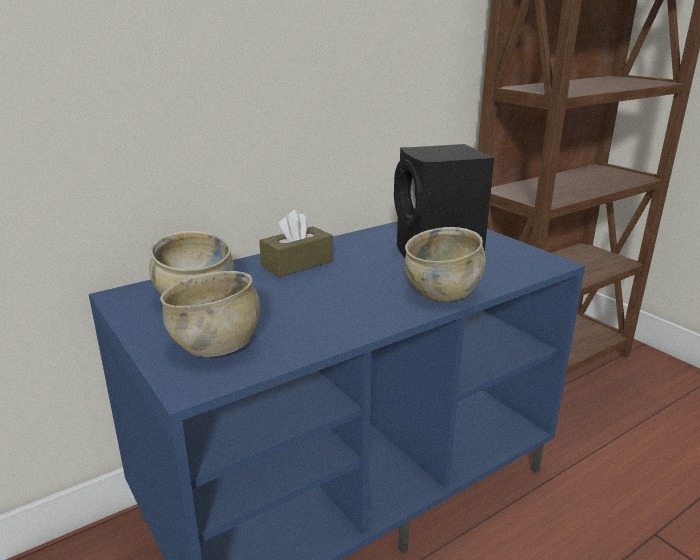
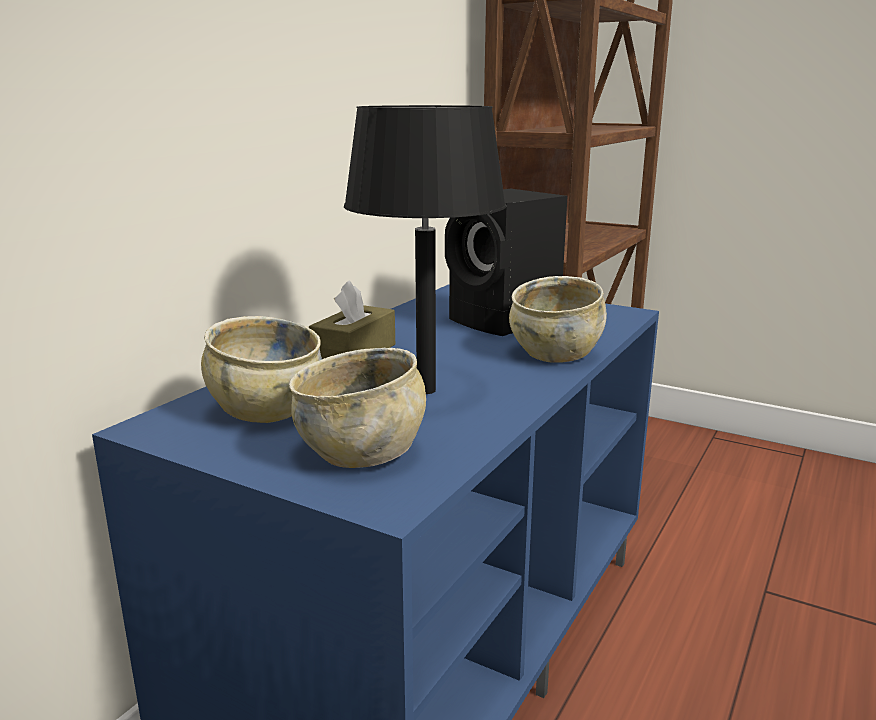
camera: 25 degrees left, 5 degrees down
(310, 305) = (425, 391): none -> black table lamp

